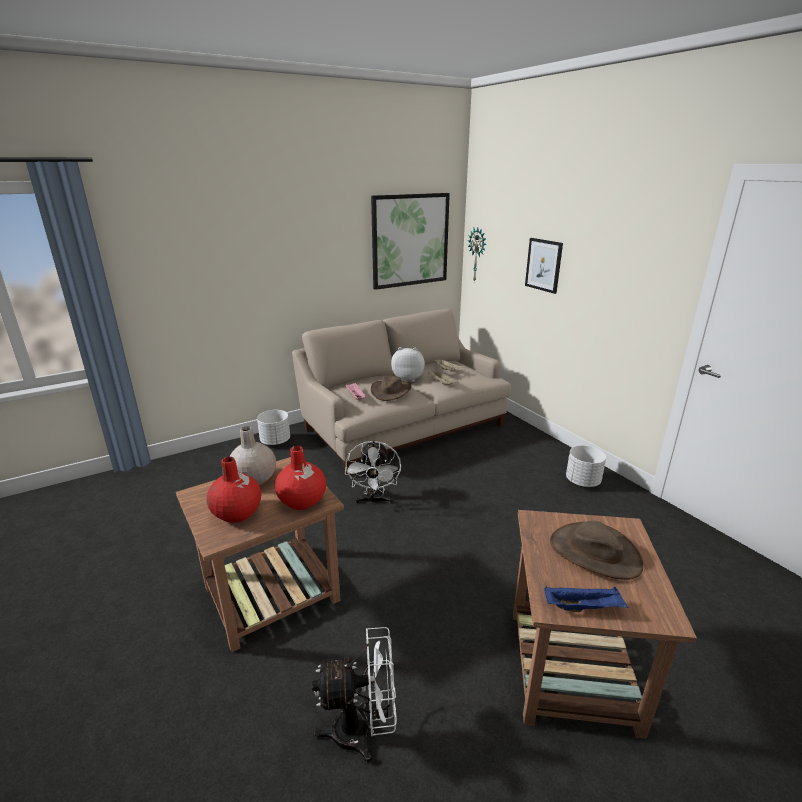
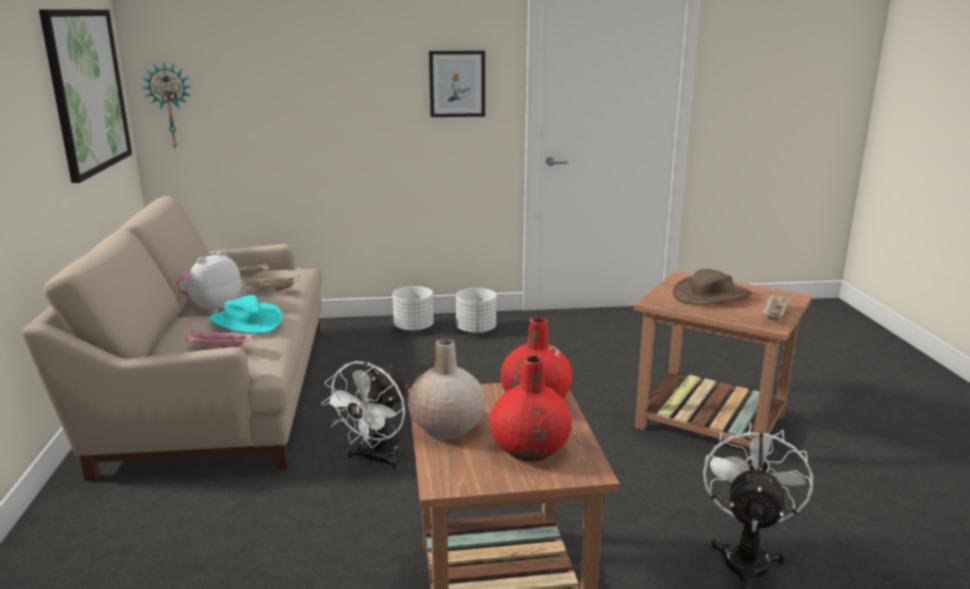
camera: 65 degrees left, 5 degrees down
(275, 441) = (75, 521): white planter -> white planter (414, 328)
(374, 500) = (375, 460): white fan -> white fan turned 90 degrees clockwise
(390, 391) = (246, 321): brown hat -> turquoise hat
(543, 265) = (313, 98): picture -> picture (457, 84)
(583, 607) = (774, 315): blue tray -> beige tray

